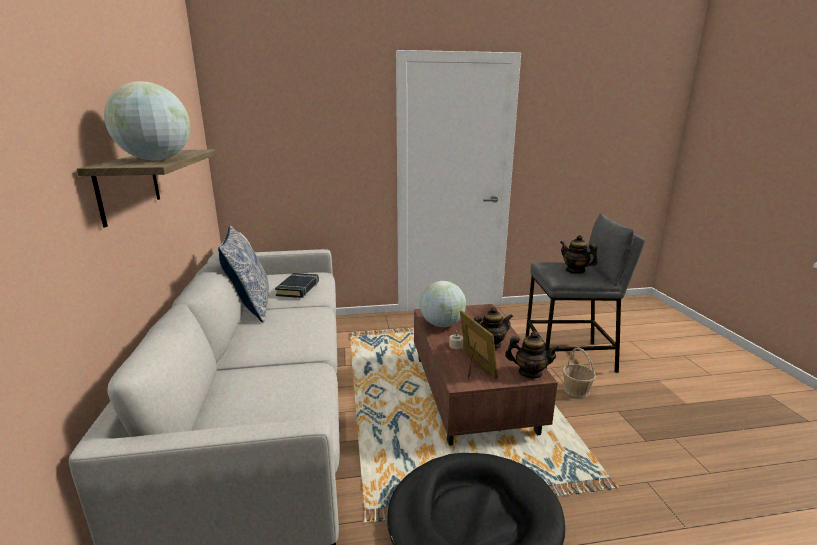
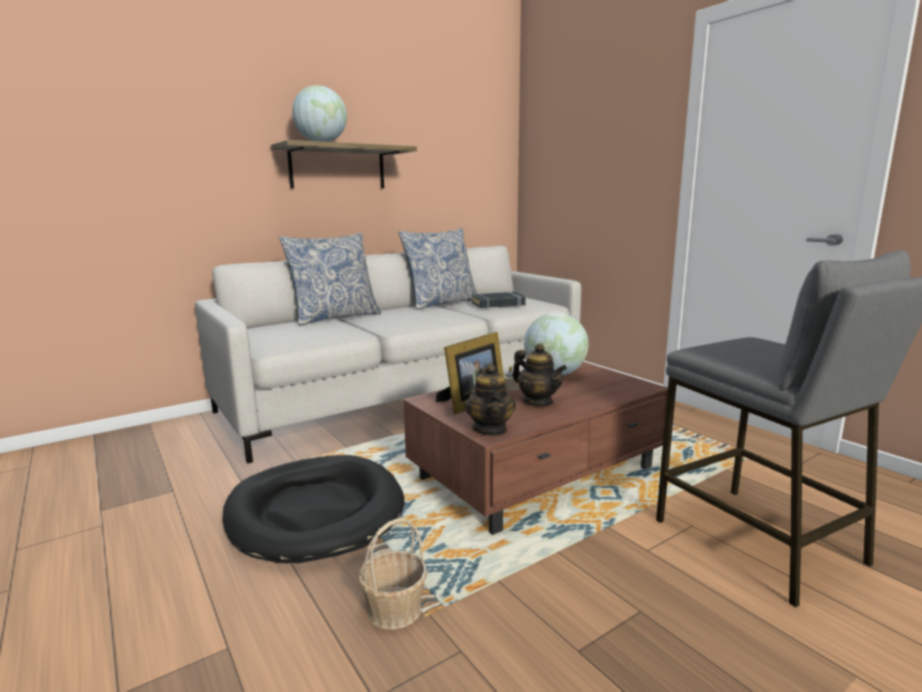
camera: 65 degrees right, 5 degrees down
(225, 370) = (335, 317): none -> pillow
(575, 271) = (763, 353): teapot -> none
(576, 390) = (653, 558): basket -> basket (394, 609)

